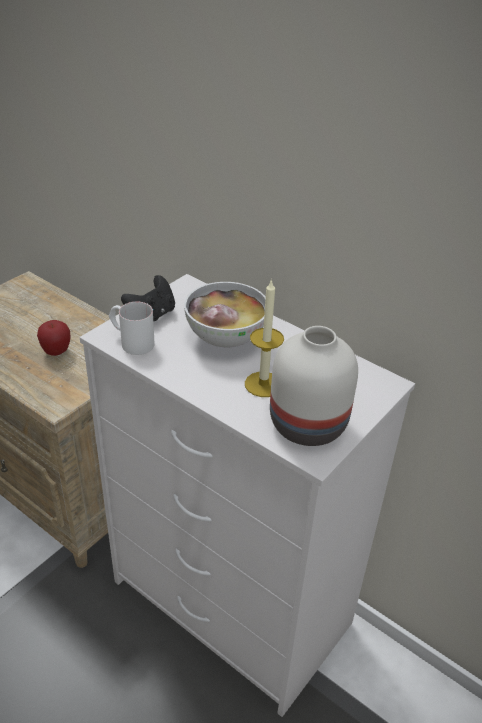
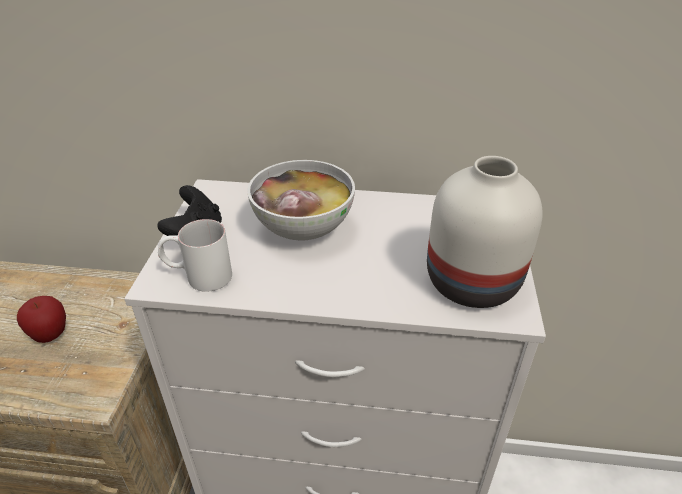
camera: 30 degrees left, 0 degrees up
(263, 384) = (388, 260): candle -> none

